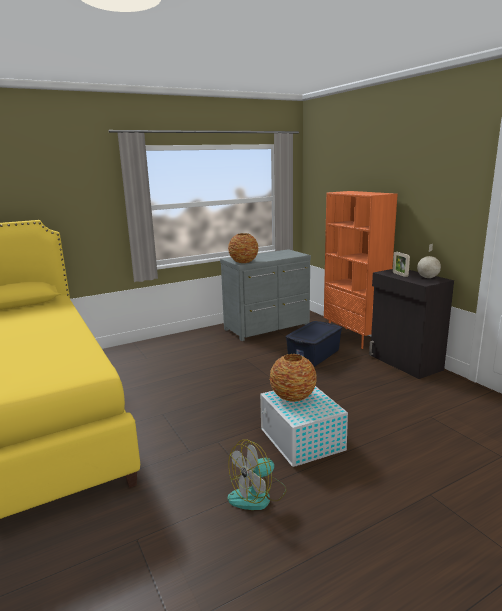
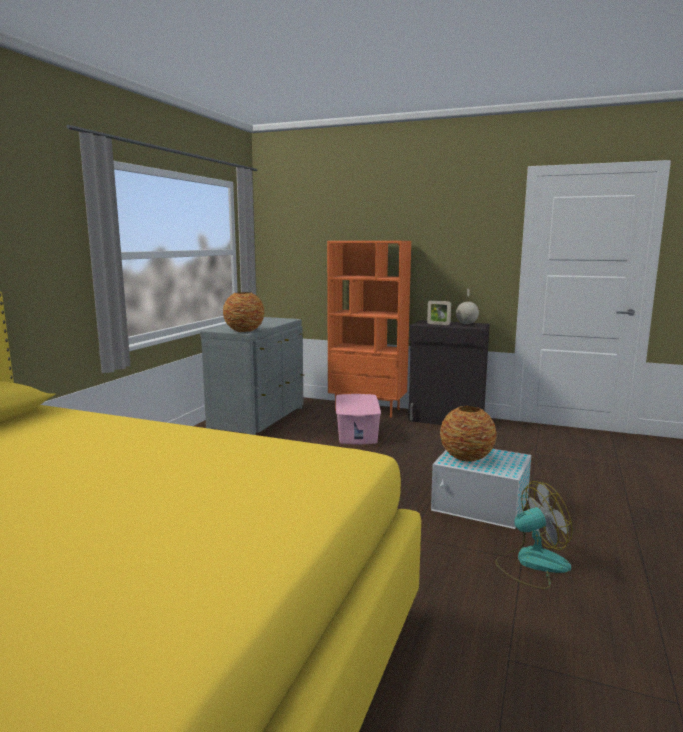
camera: 40 degrees left, 5 degrees down
(258, 495) = (531, 564): fan -> fan turned 120 degrees counterclockwise
(314, 354) = (357, 432): blue storage box -> pink storage box

